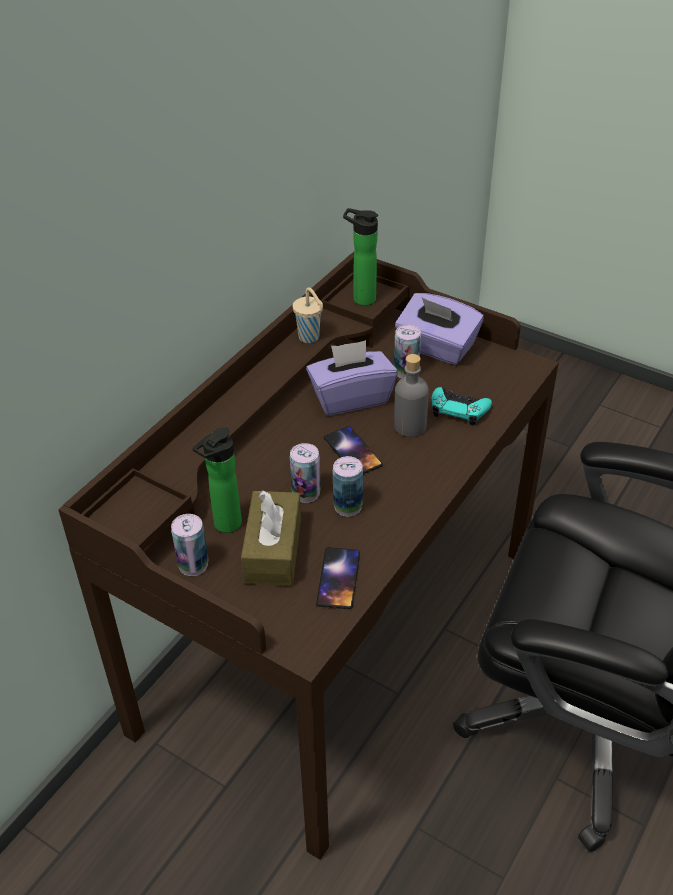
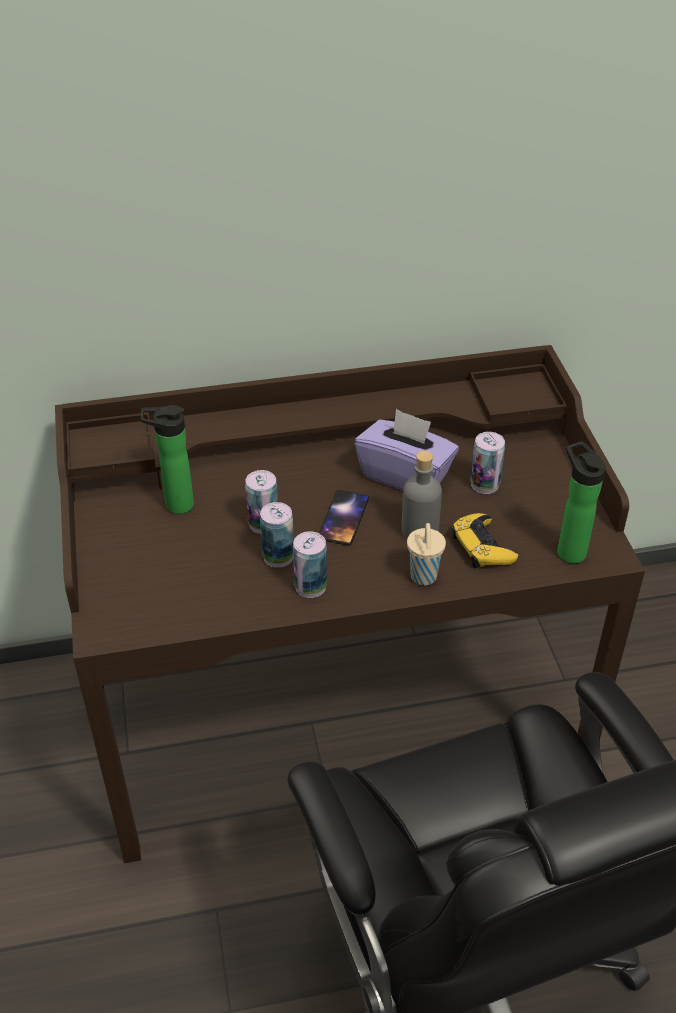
camera: 45 degrees right, 0 degrees up
(193, 565) = (117, 517): can -> can (310, 586)
(273, 550) = (181, 547): brown tissue box -> none
(310, 338) = (422, 400): beige cup -> beige cup (423, 578)
(338, 578) = (194, 603): phone -> none
(361, 298) = (512, 393): bottle -> bottle (568, 550)
(436, 348) = (543, 482): purple tissue box -> none
(458, 409) = (482, 547): turquoise game controller -> yellow game controller

